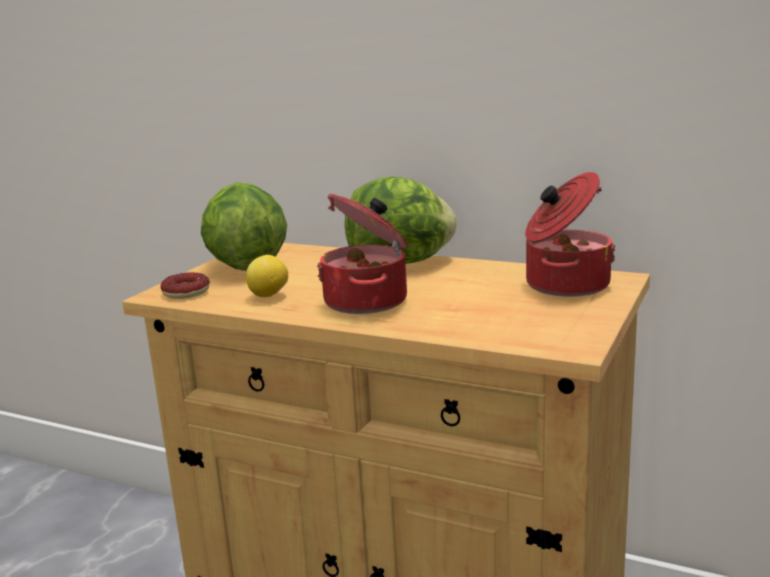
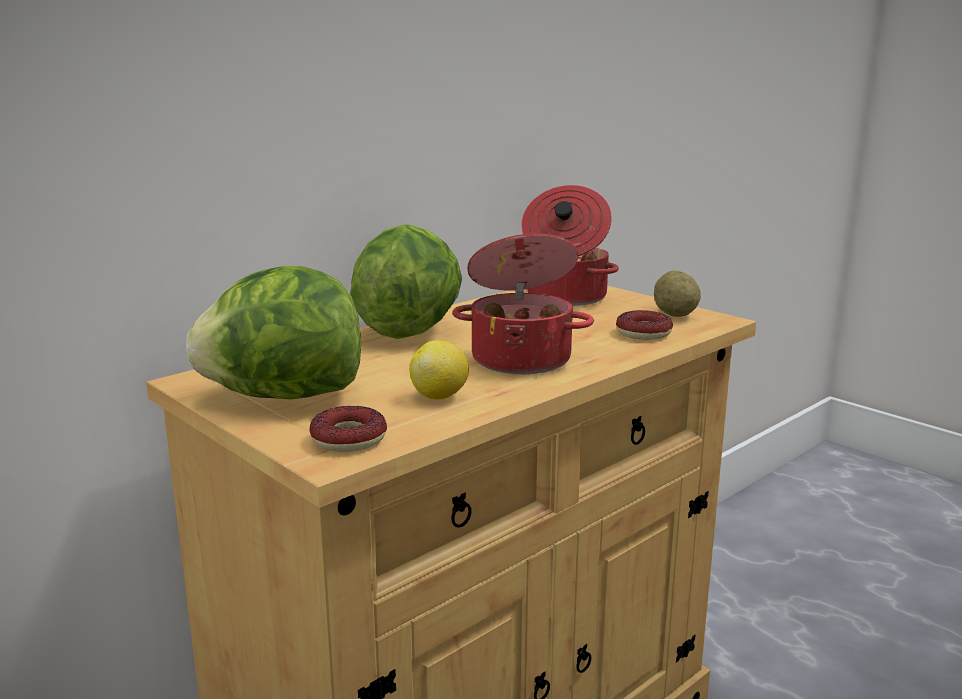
camera: 70 degrees left, 0 degrees up
(485, 326) = (643, 333): none -> donut
(567, 329) = (675, 314): none -> potato

